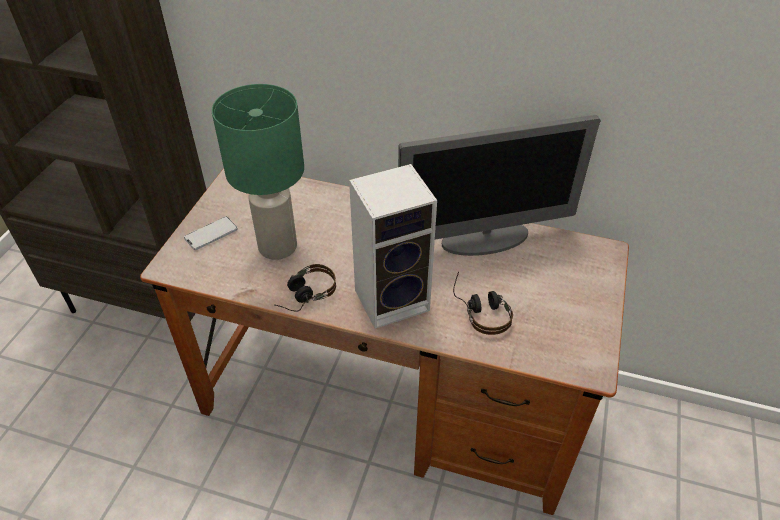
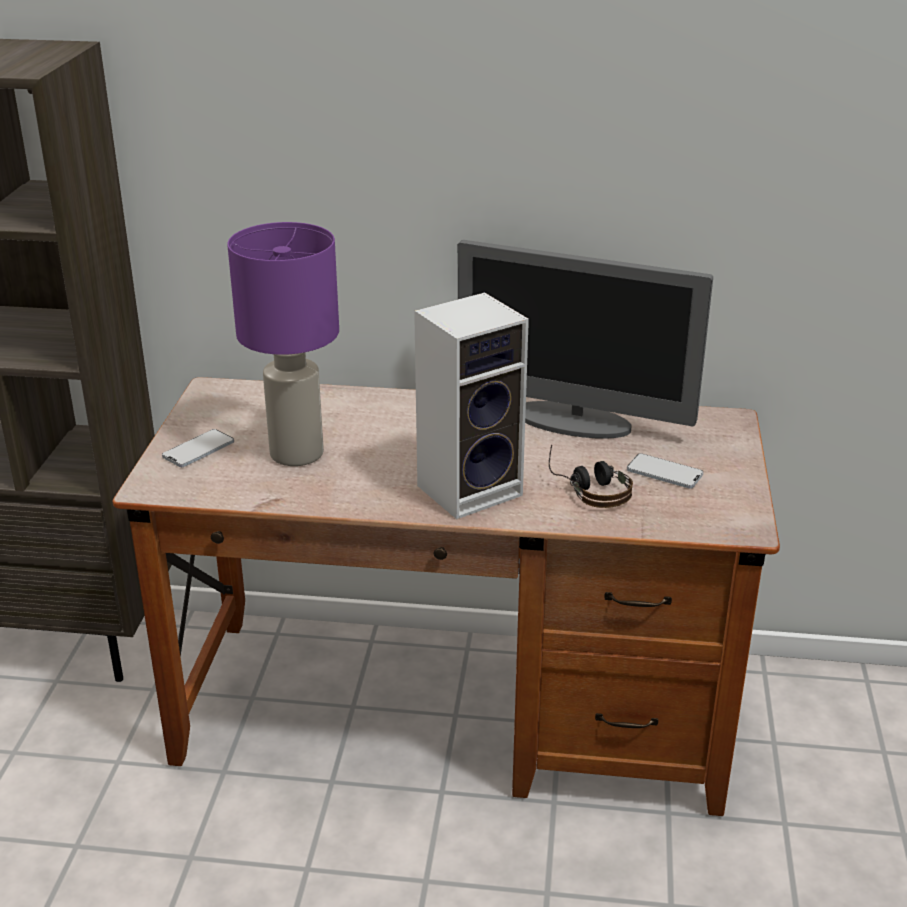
camera: 10 degrees left, 15 degrees down
(279, 246) = (298, 453): green table lamp -> purple table lamp
(303, 296) = (350, 498): headphones -> none
(485, 239) = (573, 421): monitor -> monitor turned 45 degrees clockwise
(542, 301) = (664, 472): none -> phone

